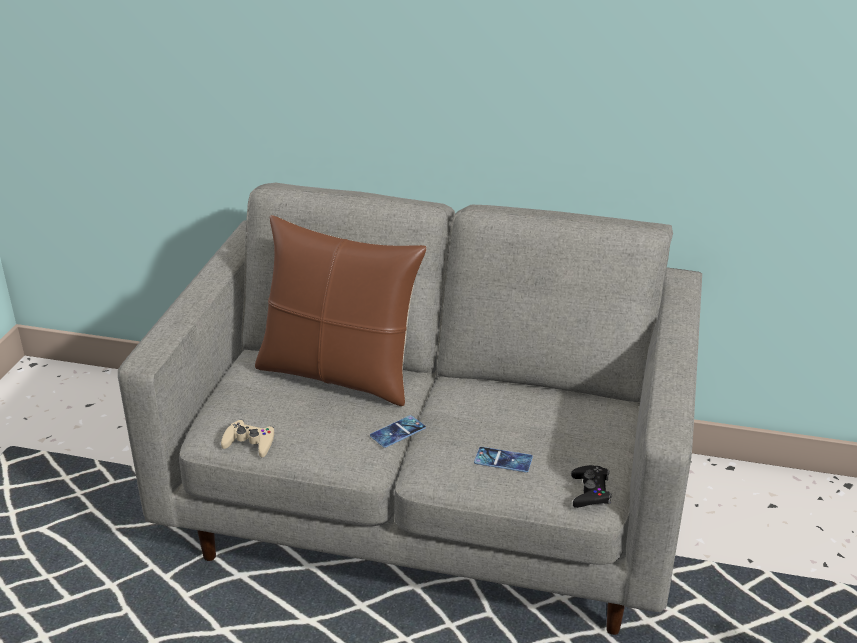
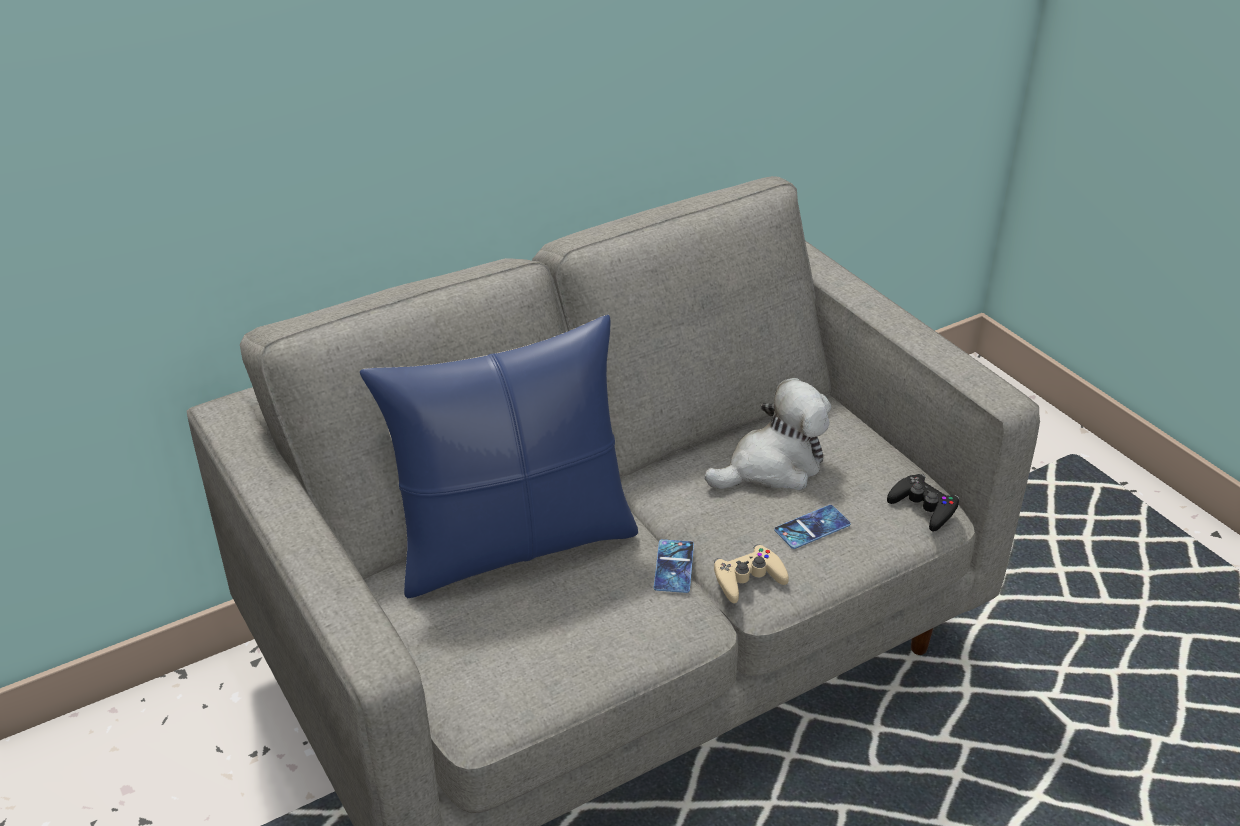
camera: 45 degrees left, 5 degrees up
(249, 443) = (542, 689): beige game controller -> beige game controller (748, 579)
(339, 374) = (514, 543): brown pillow -> blue pillow
(533, 418) = (772, 467): none -> plush toy

